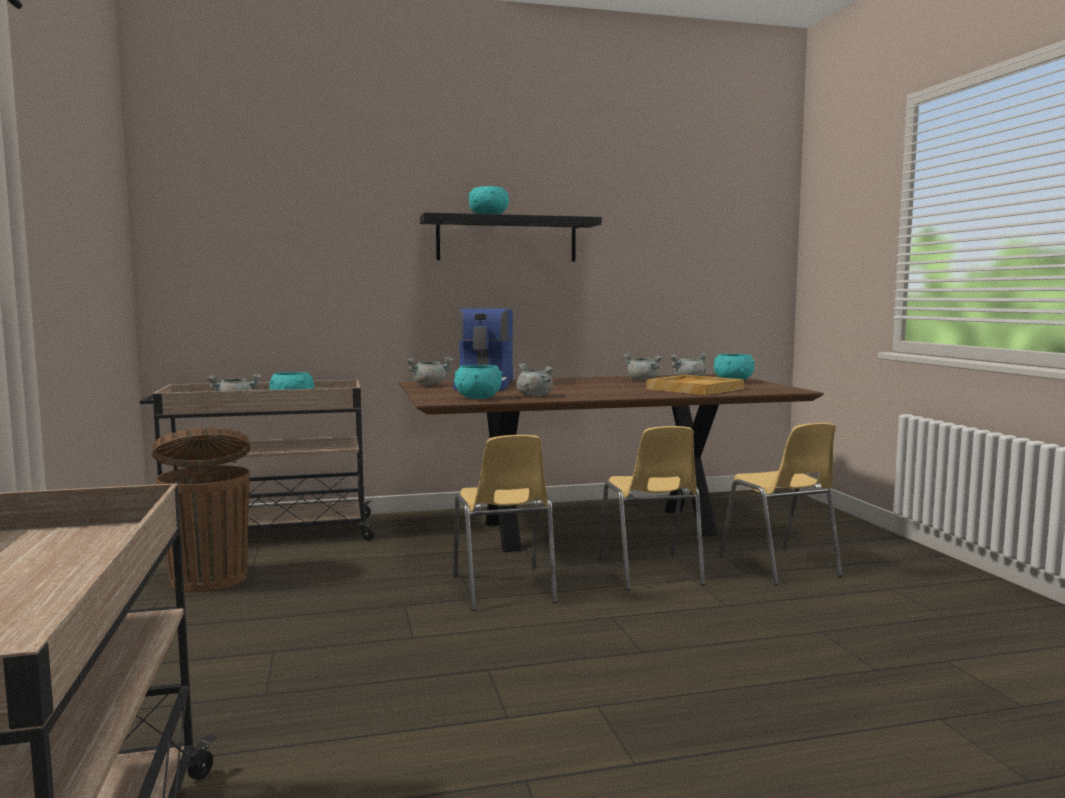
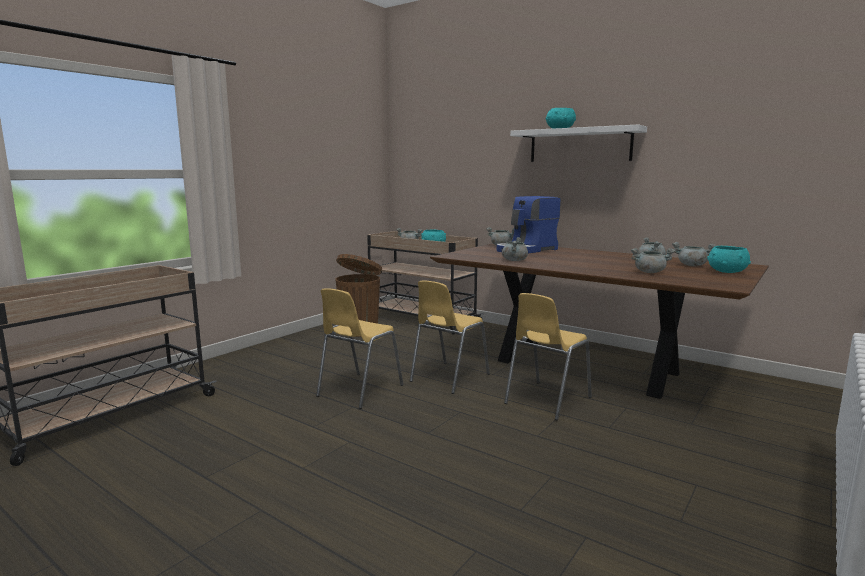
camera: 50 degrees right, 5 degrees up
(477, 398) = (479, 256): turquoise bowl -> none
(507, 239) = (579, 145): black shelf -> white shelf
(694, 389) = (650, 272): beige tray -> grey cooking pot
(779, 566) = (647, 433): yellow chair -> yellow chair (359, 391)

